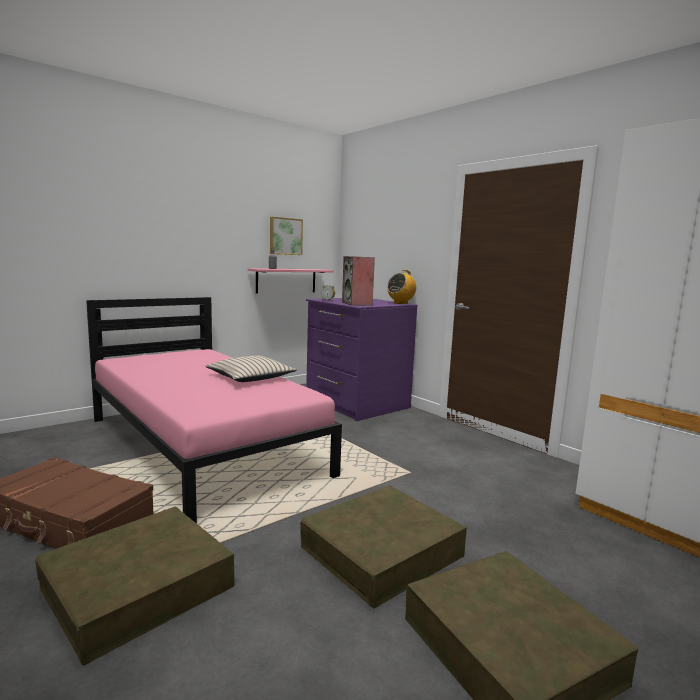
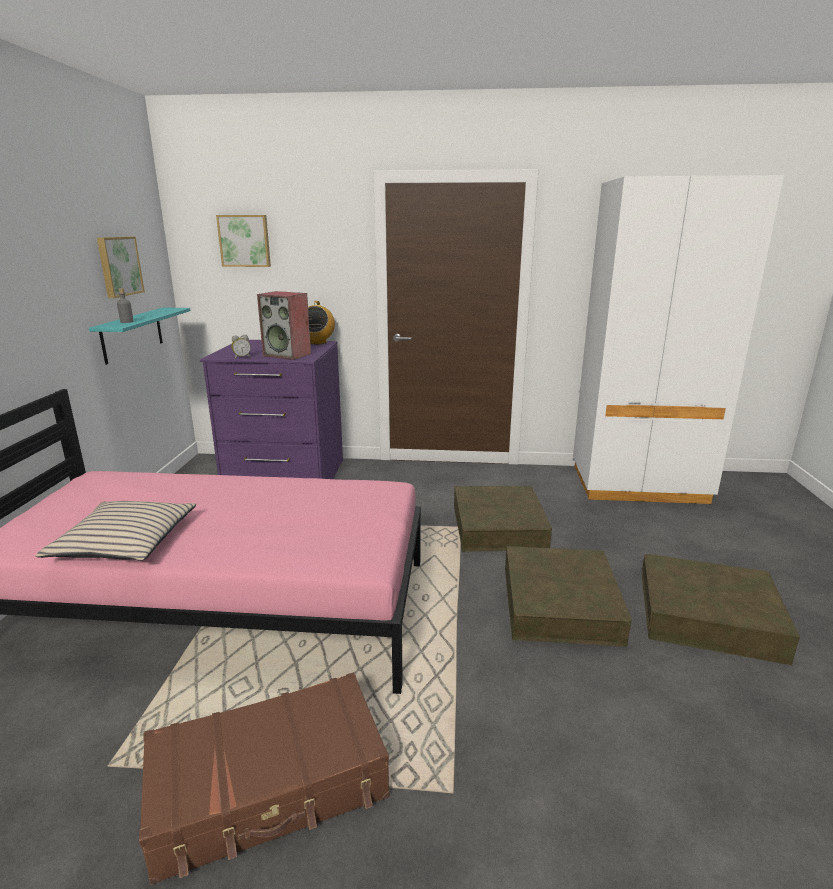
camera: 45 degrees left, 10 degrees up
(138, 587) = (480, 770): brown storage box -> brown storage box (498, 526)
(250, 377) = (276, 492): beige pillow -> beige pillow (124, 542)
(286, 280) = (132, 334): pink shelf -> turquoise shelf
(375, 225) = (244, 241): none -> picture

